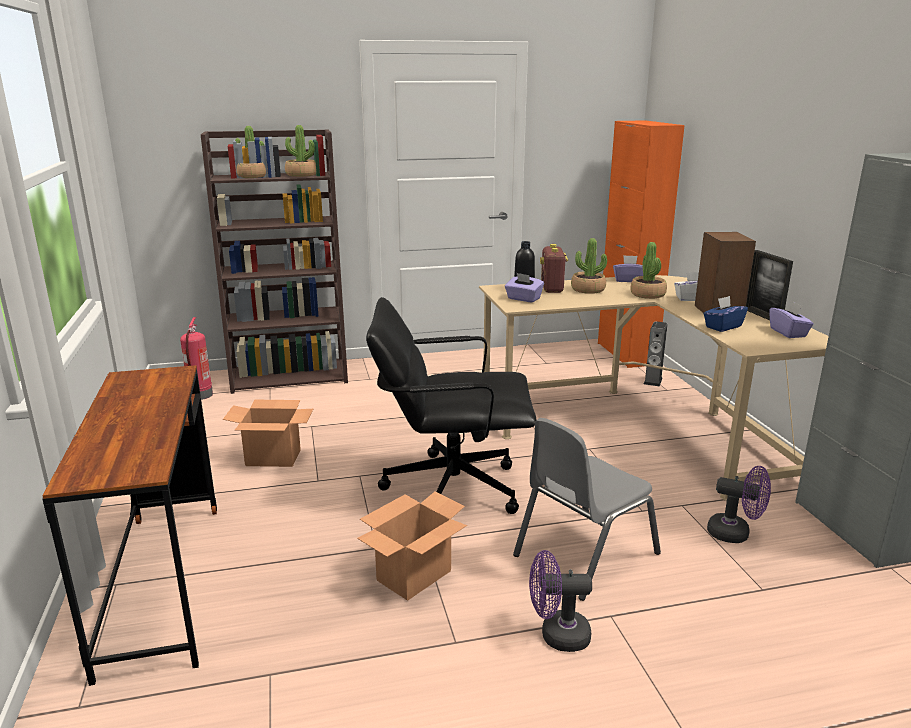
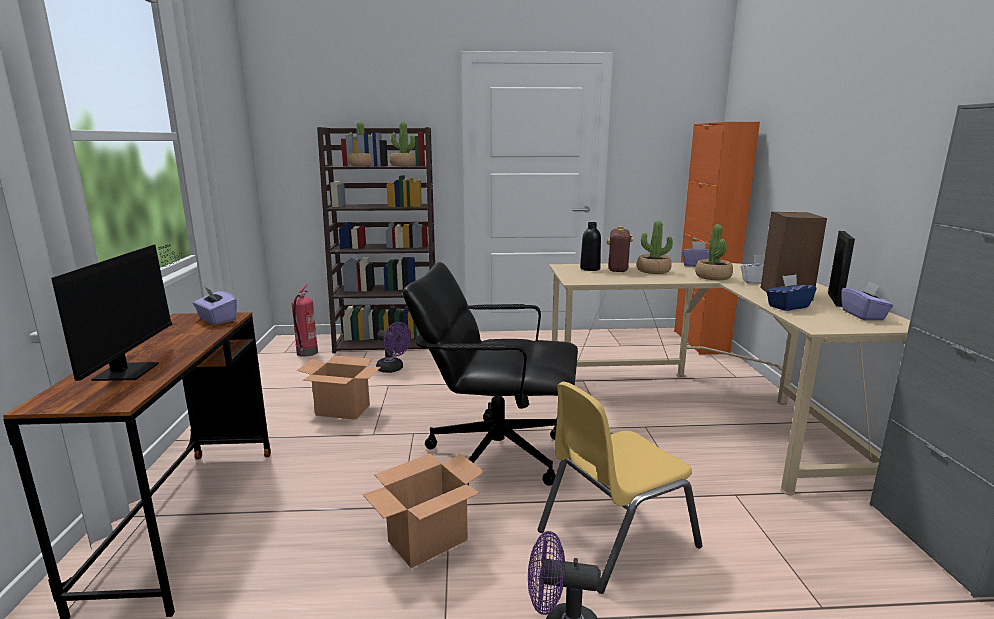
camera: 10 degrees right, 5 degrees down
(128, 438) = (133, 368): none -> monitor
(523, 299) = (586, 275): purple tissue box -> purple tissue box (217, 319)
(584, 554) = (615, 538): grey chair -> yellow chair
(653, 381) = (723, 367): speaker -> none
(735, 534) = (794, 534): purple fan -> purple fan (393, 369)
(762, 316) = (834, 299): picture frame -> picture frame turned 150 degrees counterclockwise

